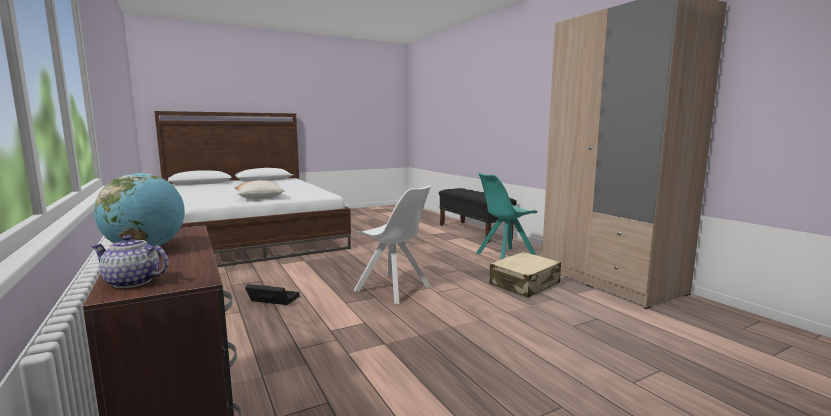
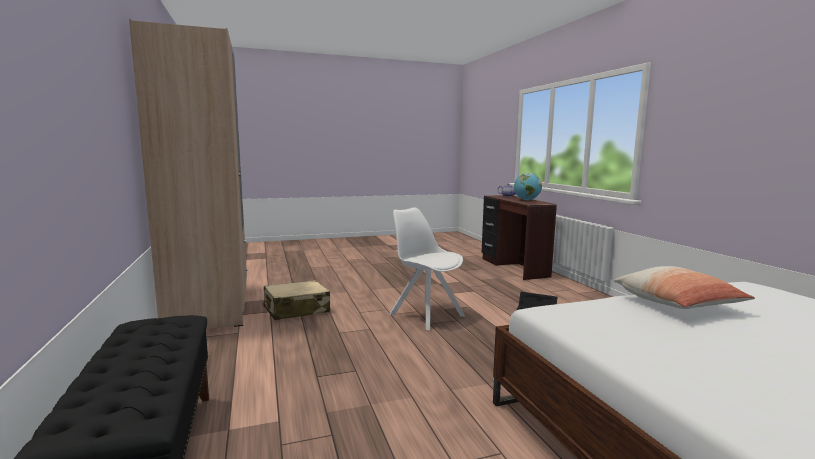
camera: 170 degrees left, 0 degrees up
(504, 256) = (247, 352): turquoise chair -> none

